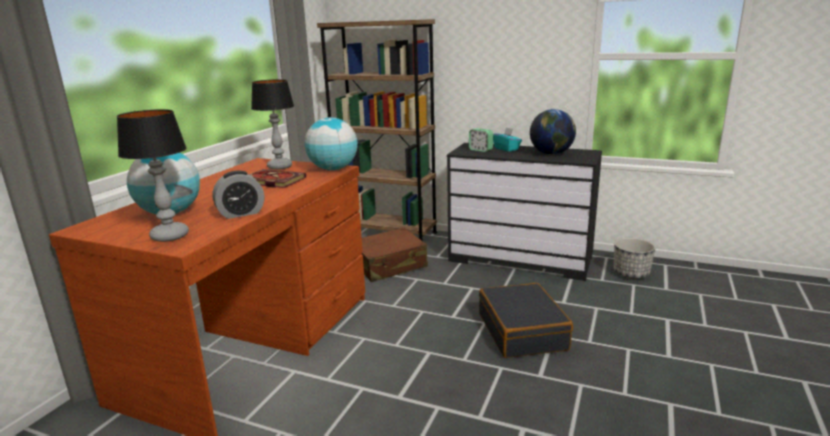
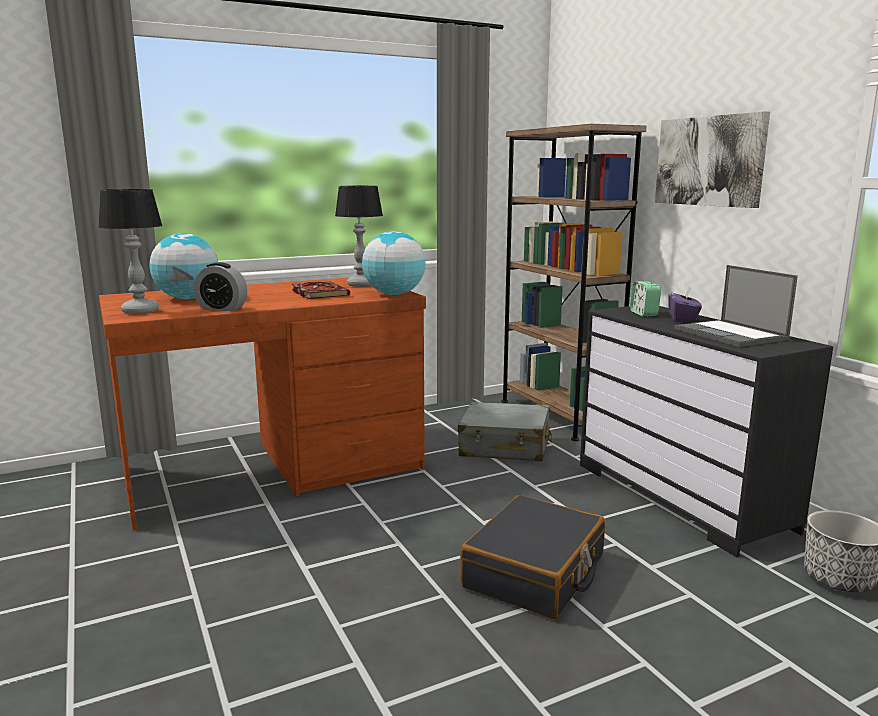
camera: 40 degrees right, 5 degrees down
(389, 265) = (505, 447): brown suitcase -> grey suitcase
(490, 44) = (709, 161): none -> picture
(506, 149) = (683, 318): turquoise tissue box -> purple tissue box
(551, 153) = (731, 334): globe -> laptop

